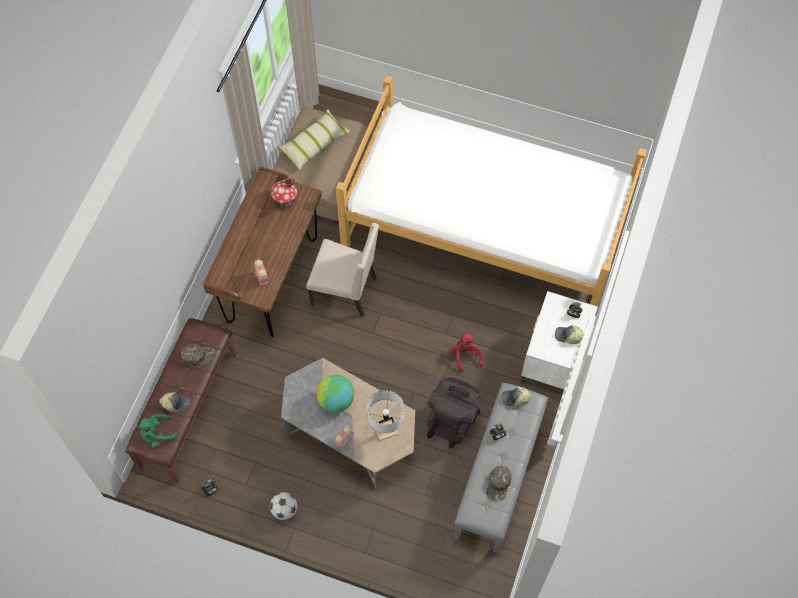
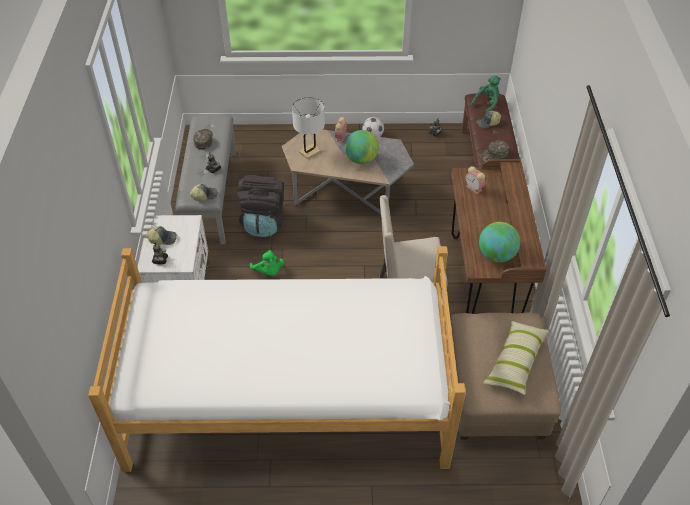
camera: 160 degrees right, 15 degrees down
(286, 203) = (496, 255): toy house -> globe
(465, 355) = (268, 271): red plush toy -> green plush toy

